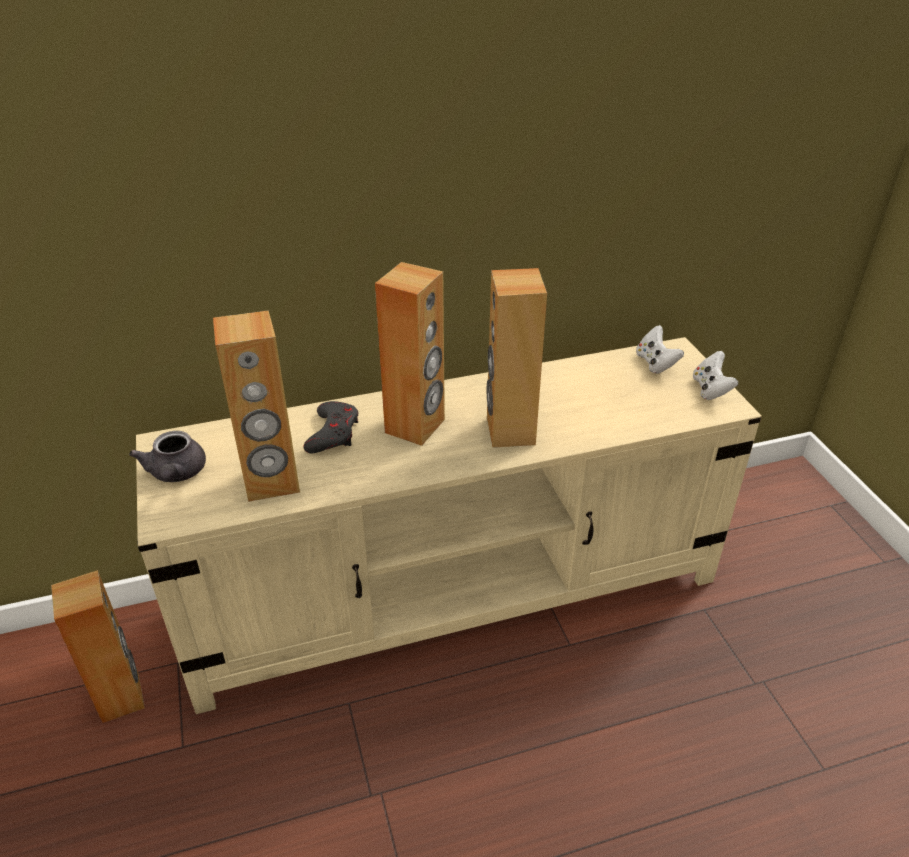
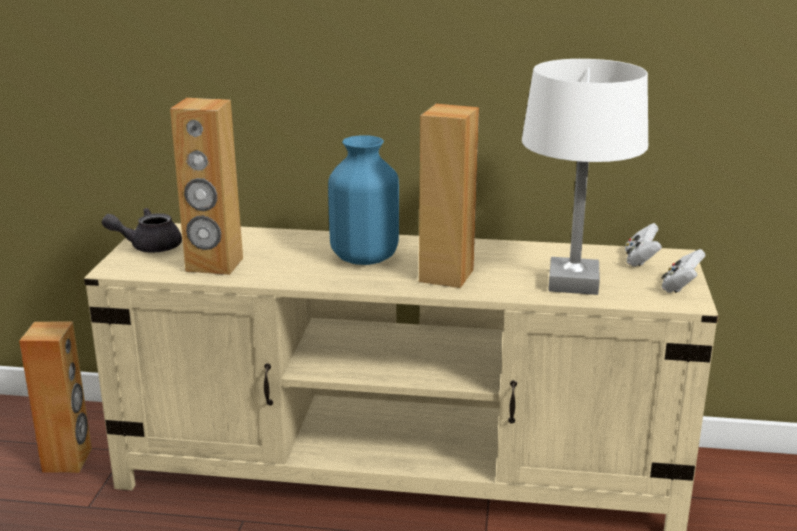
camera: 25 degrees right, 15 degrees down
(176, 474) = (148, 246): grey teapot -> grey teapot turned 60 degrees clockwise
(333, 433) = (292, 248): grey game controller -> none
(415, 426) = (365, 257): brown speaker -> blue vase
(625, 409) = (573, 283): none -> white table lamp

